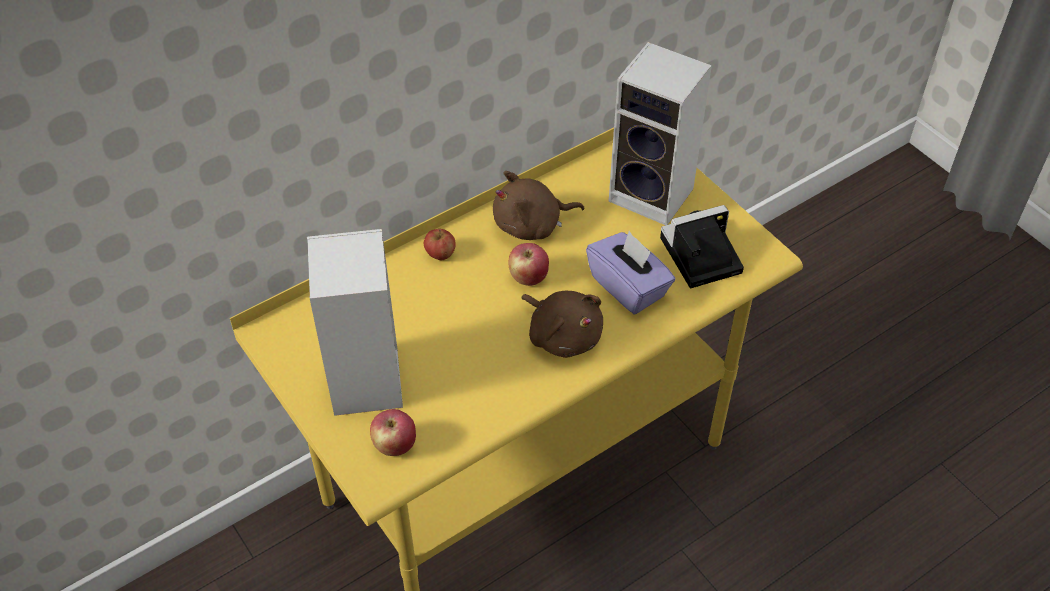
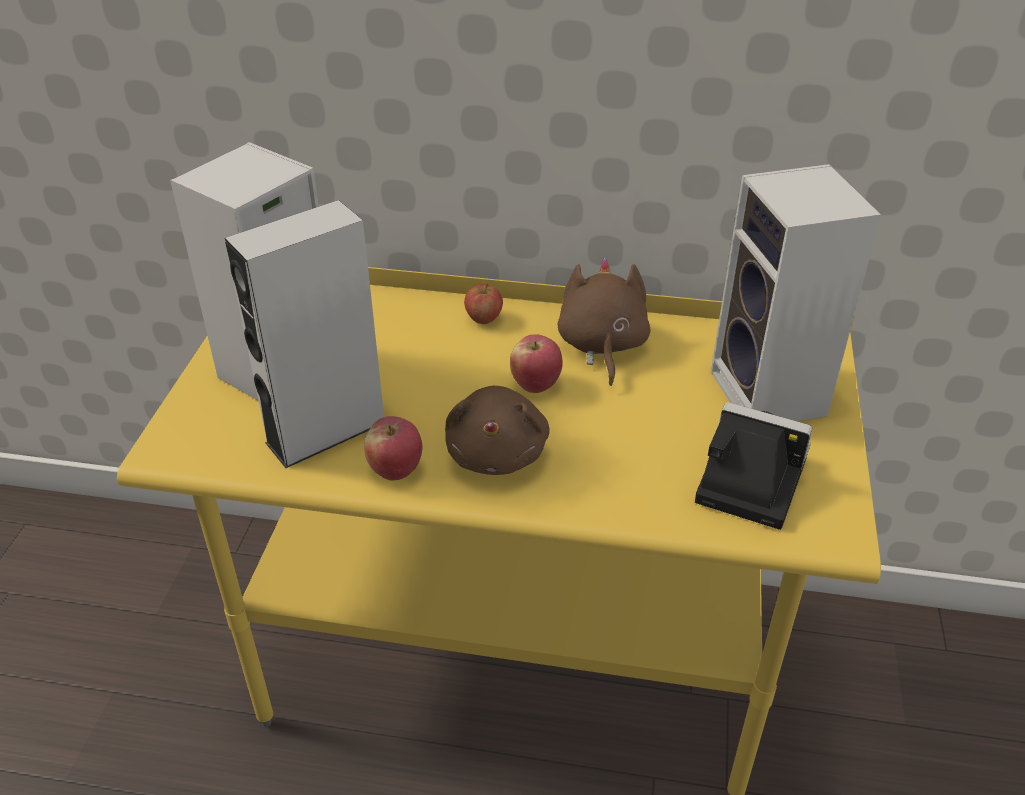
camera: 45 degrees right, 10 degrees down
(394, 445) = (222, 434): apple -> apple (395, 470)
(454, 396) = (326, 432): none -> grey speaker
(531, 225) = (601, 346): brown plush toy -> brown plush toy turned 60 degrees clockwise
(628, 287) = (626, 457): purple tissue box -> none

